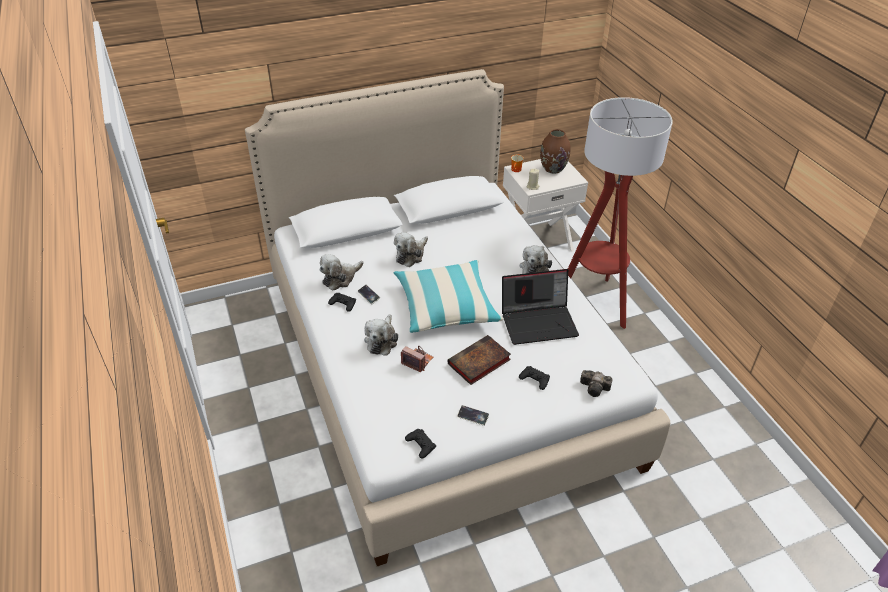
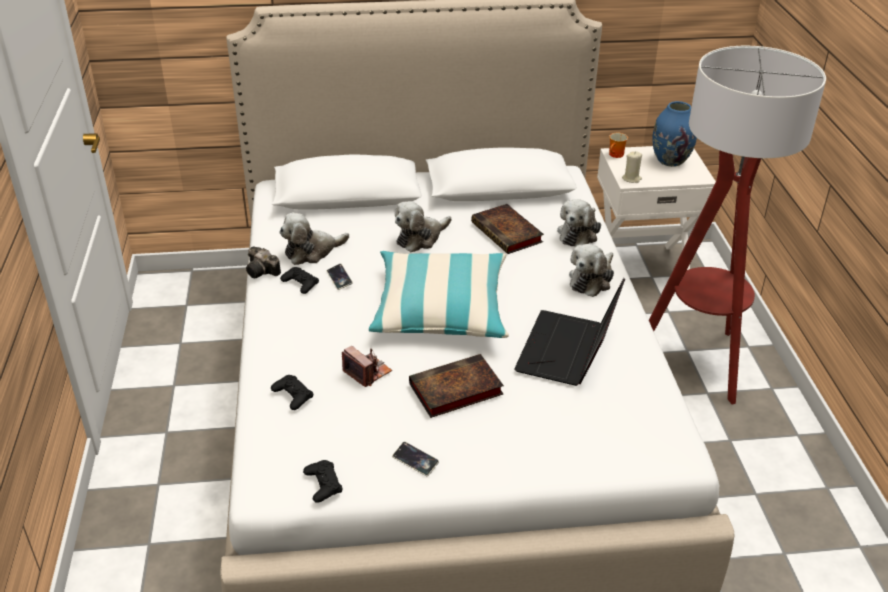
camera: 15 degrees right, 5 degrees down
(382, 340) = (331, 337): plush toy -> plush toy (579, 234)
(468, 242) = (508, 233): none -> book
(534, 379) = (528, 428): black game controller -> black game controller (293, 395)
(539, 322) = (568, 352): laptop -> laptop turned 105 degrees clockwise
(553, 169) = (670, 160): brown vase -> blue vase
(595, 388) = (617, 458): camera -> camera (263, 272)

